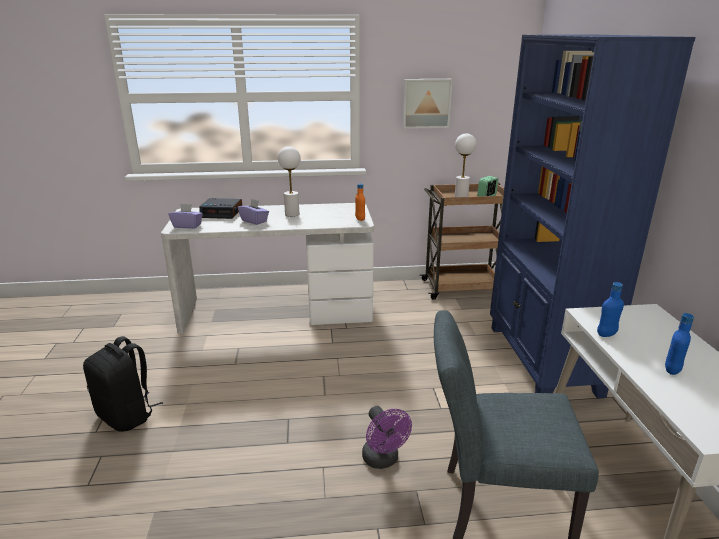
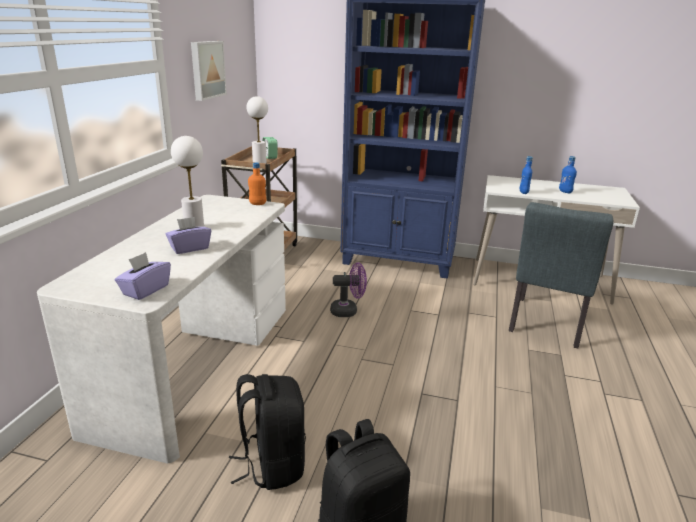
camera: 70 degrees left, 0 degrees up
(182, 367) = (272, 464): none -> black backpack
(222, 213) = (121, 262): alarm clock -> none
(383, 460) = (493, 355): purple fan -> purple fan (348, 311)

